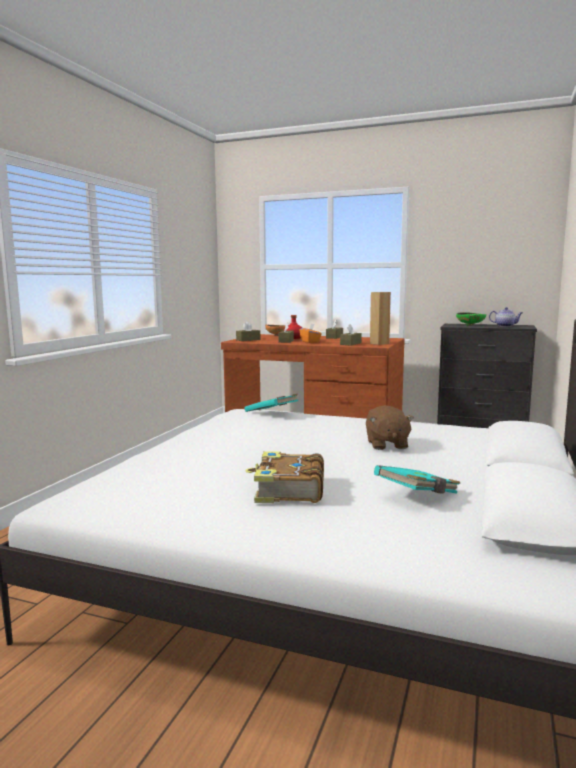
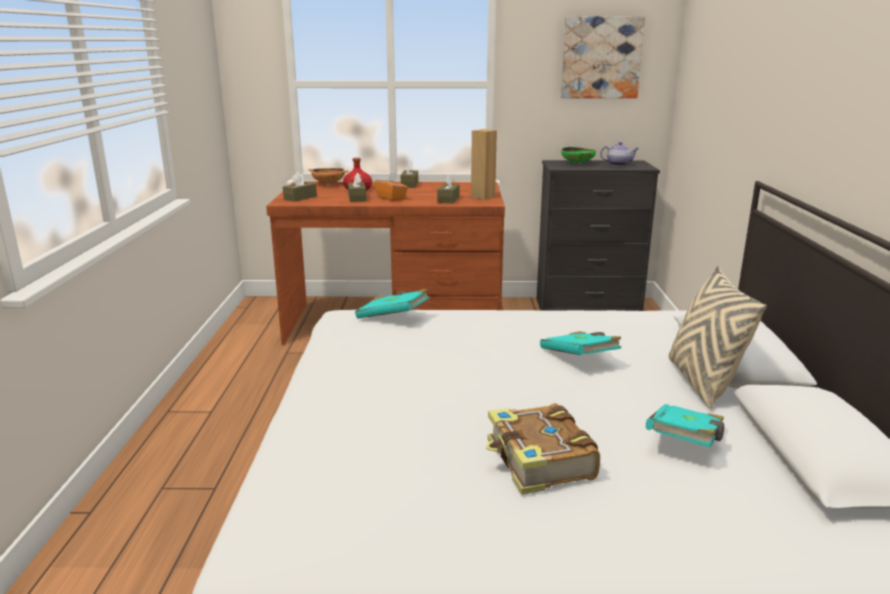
camera: 20 degrees left, 10 degrees up
(386, 444) = (579, 357): brown plush toy -> turquoise book
(475, 467) = (702, 382): none -> beige pillow
(493, 242) = (601, 57): none -> picture

